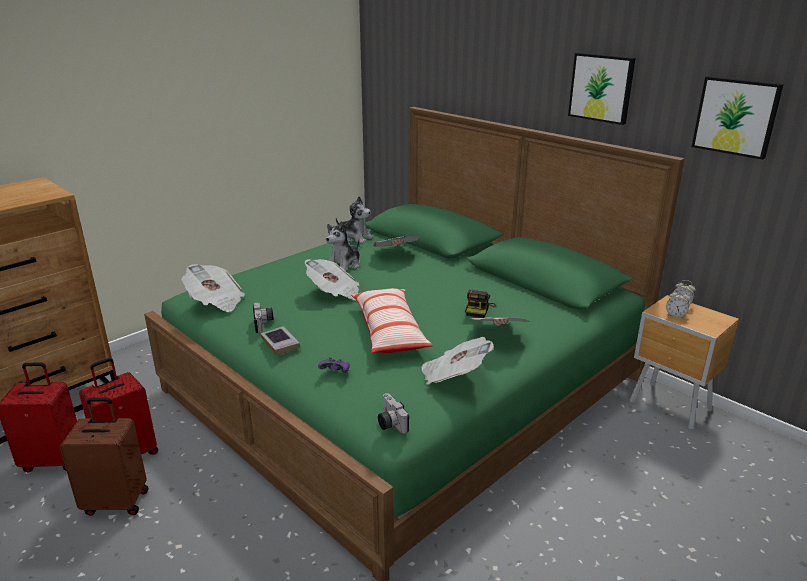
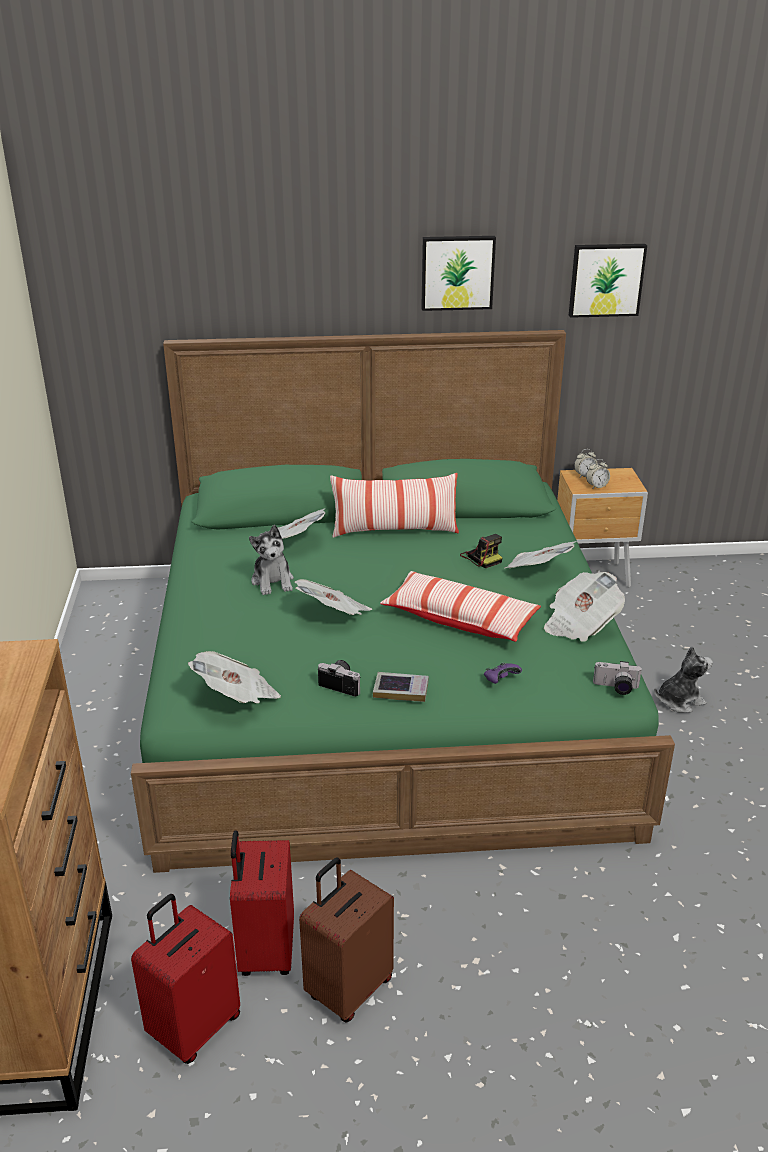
camera: 50 degrees left, 5 degrees up
(355, 238) = (207, 546): plush toy -> plush toy (679, 701)
(461, 273) = (394, 531): none -> pillow

